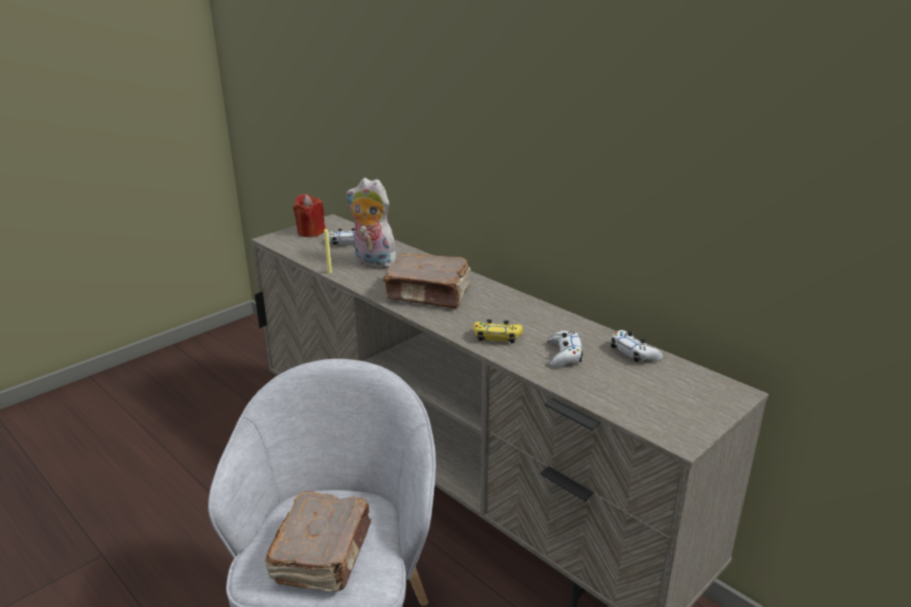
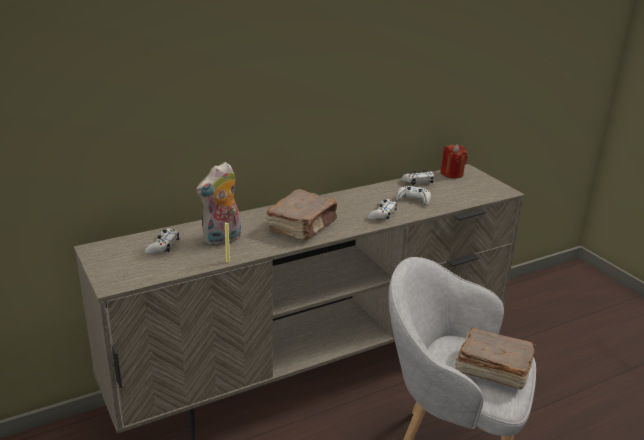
camera: 75 degrees left, 0 degrees up
(311, 232) = (116, 262): red candle -> red candle (452, 174)
(497, 337) = (382, 214): yellow game controller -> white game controller

